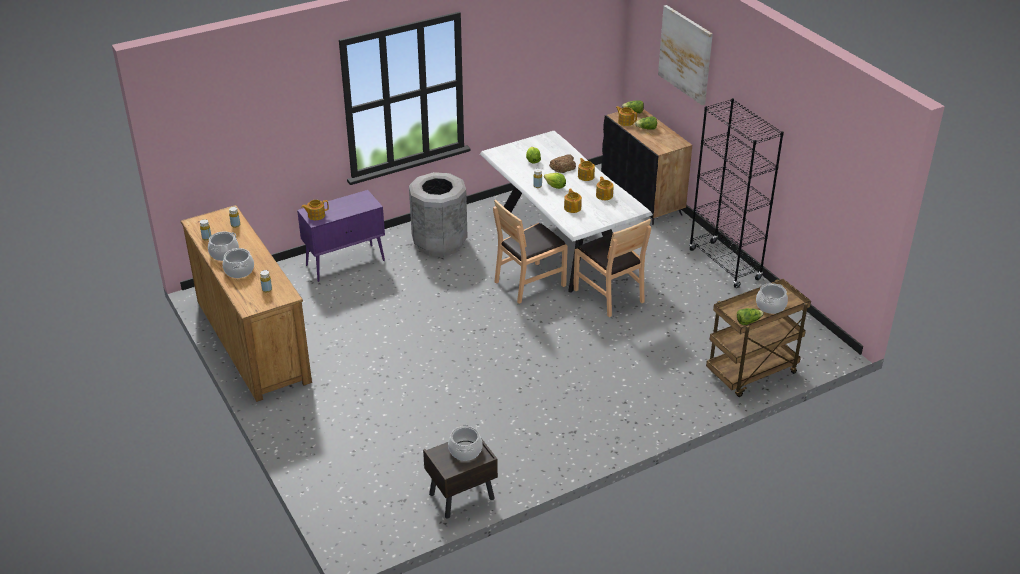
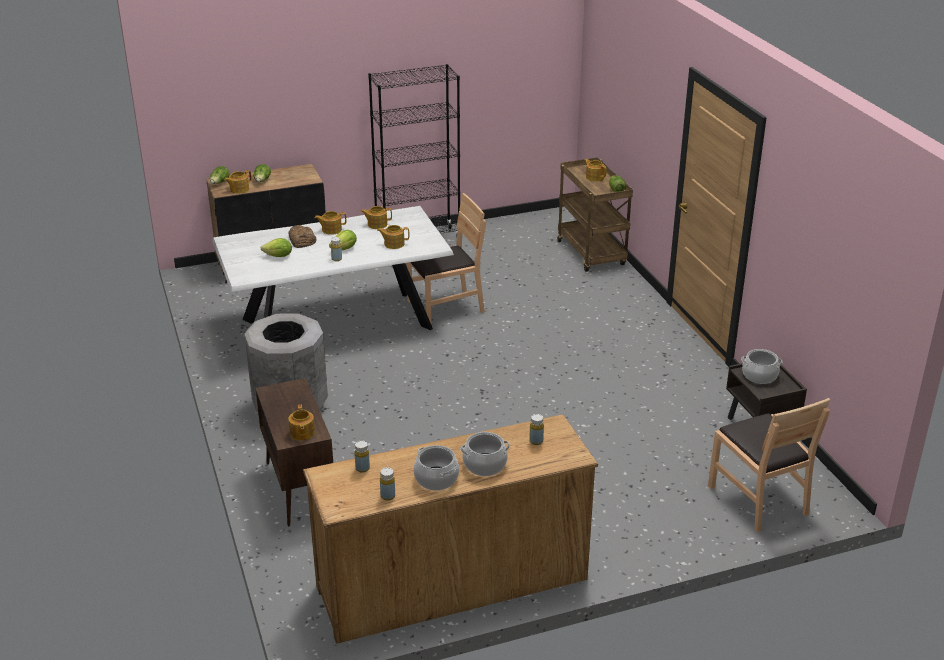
camera: 80 degrees left, 5 degrees down
(346, 263) = (299, 488): purple cabinet -> brown cabinet
(529, 283) = (404, 352): brown chair -> brown chair (758, 499)
(685, 54) = (274, 73): picture -> none
(771, 306) = (594, 177): cooking pot -> teapot

